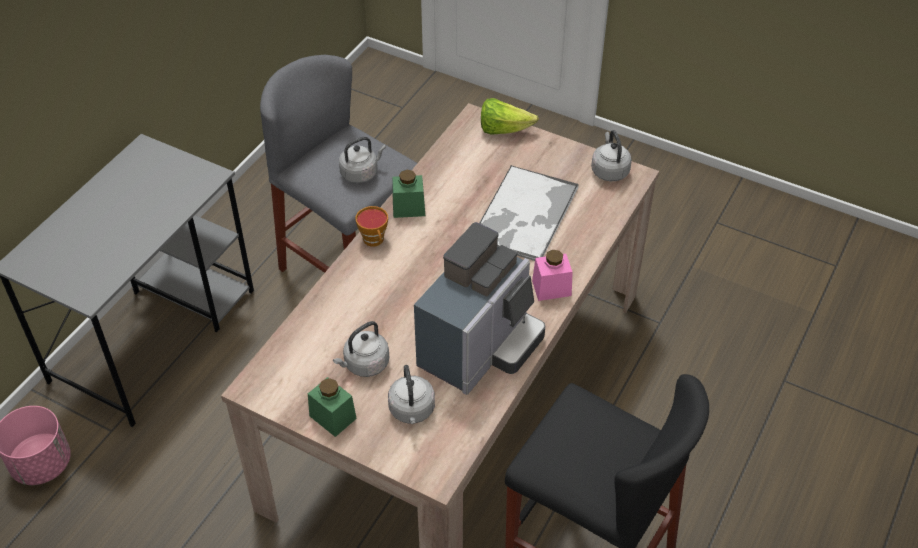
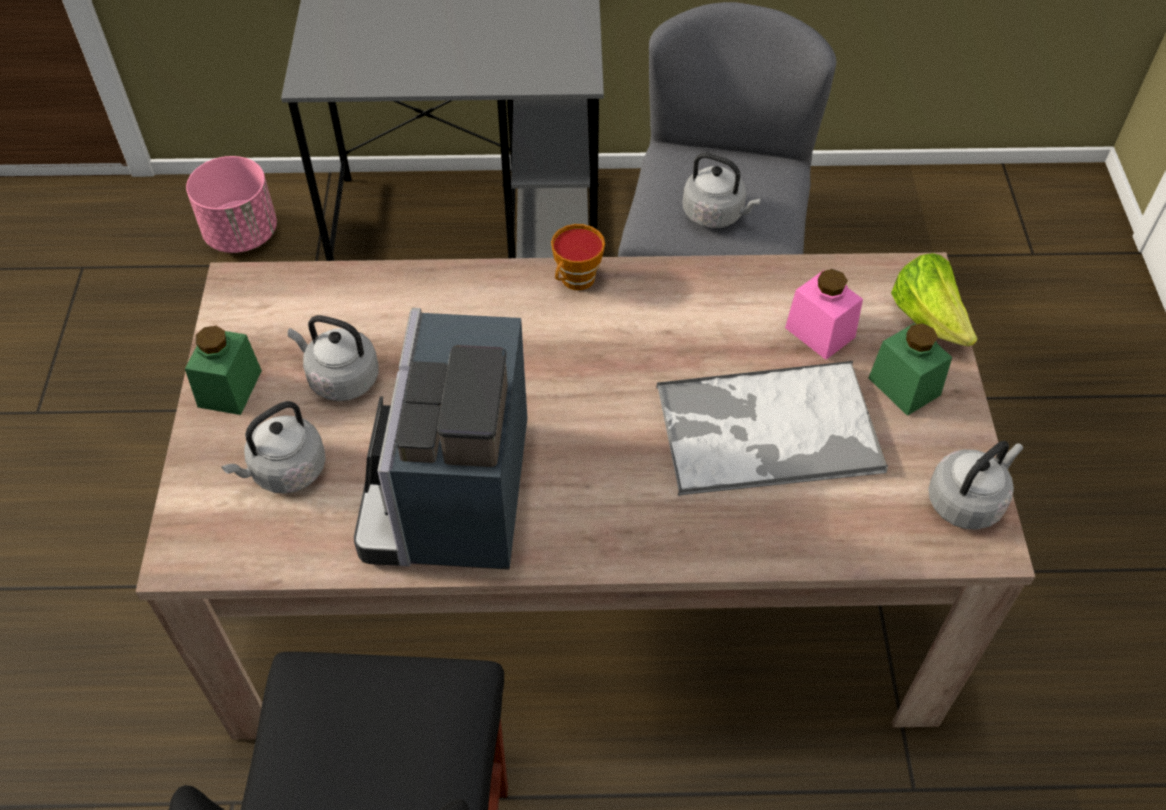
camera: 60 degrees right, 5 degrees up
(408, 208) = (668, 287): green jar -> green jar (904, 386)
(480, 347) = (453, 498): coffee machine -> coffee machine turned 90 degrees clockwise
(551, 288) = (635, 536): pink jar -> pink jar (820, 332)

